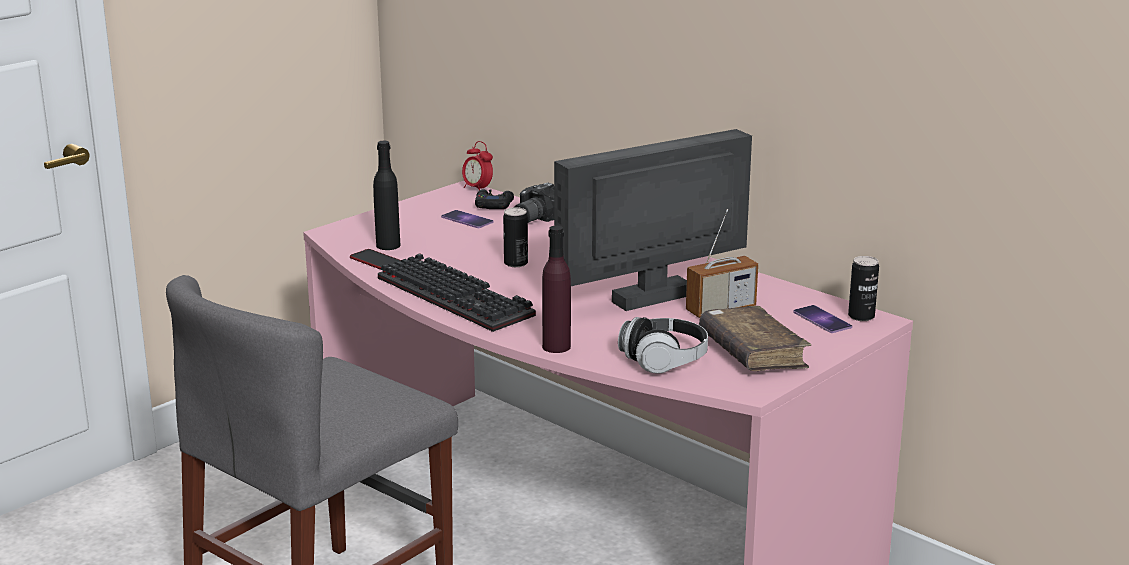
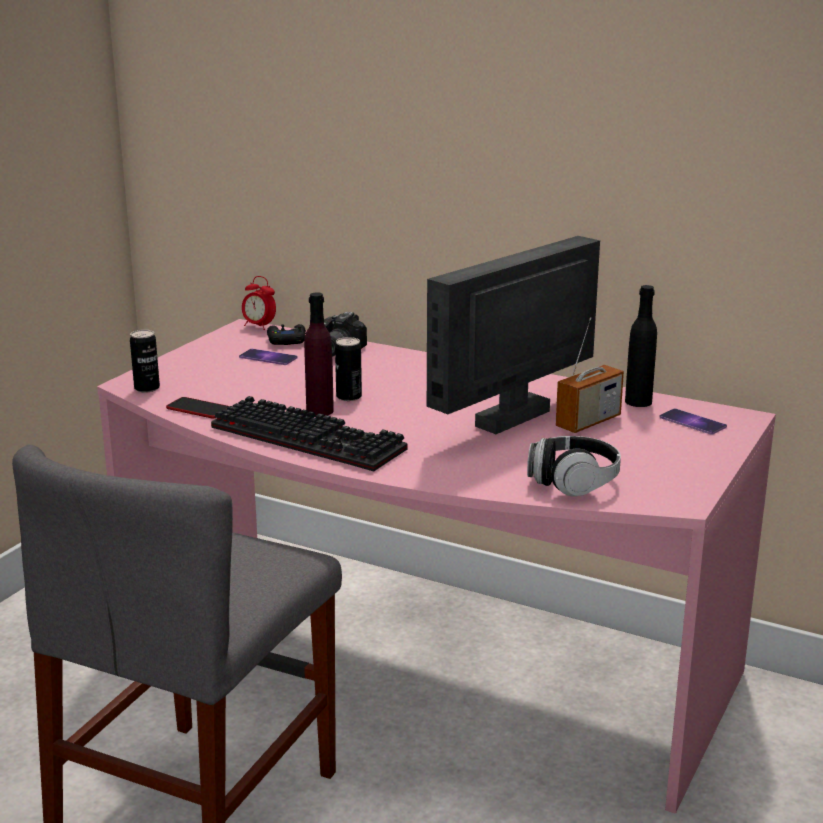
camera: 15 degrees left, 0 degrees up
(388, 245) = (200, 391): black bottle -> black bottle (638, 402)
(556, 347) = (452, 480): purple bottle -> purple bottle (320, 411)
(752, 353) = (653, 463): brown book -> none
(861, 316) = (726, 415): can -> can (147, 388)

